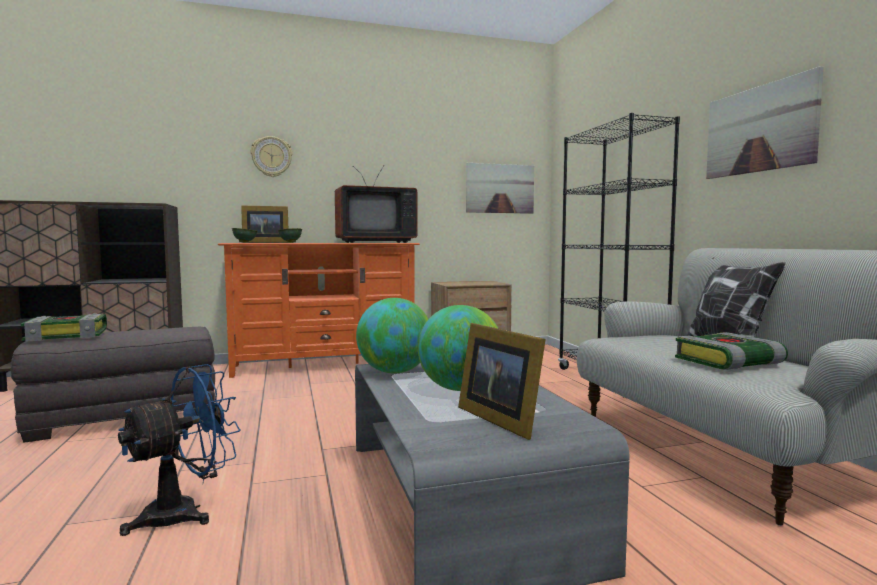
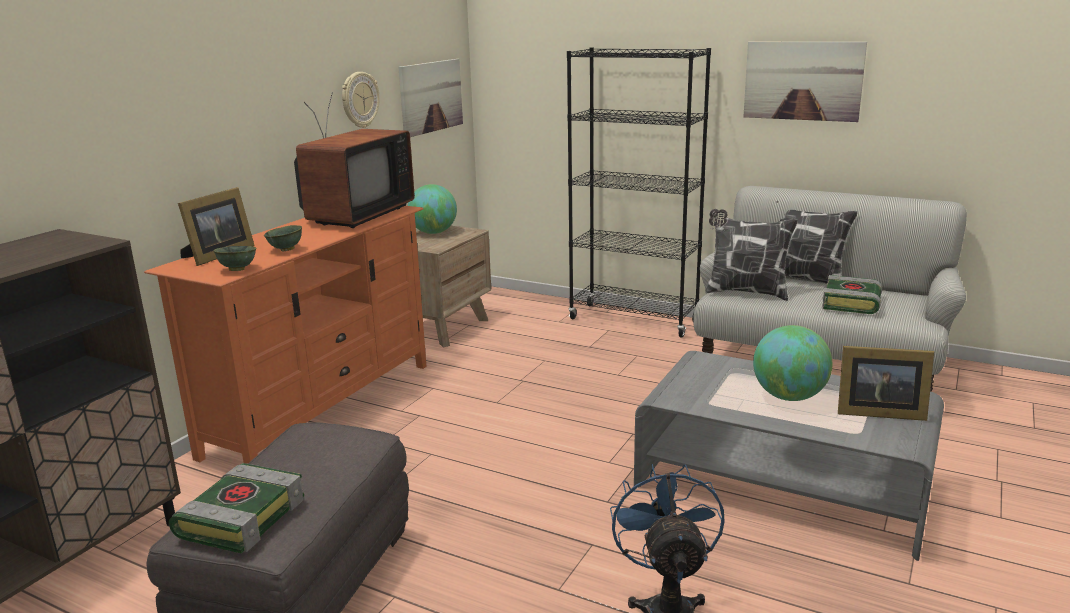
camera: 45 degrees left, 15 degrees up
(271, 157) = (177, 101): wall clock -> wall clock (359, 100)
(394, 372) = (702, 399): globe -> globe (433, 232)
(635, 340) = (745, 292): none -> pillow

